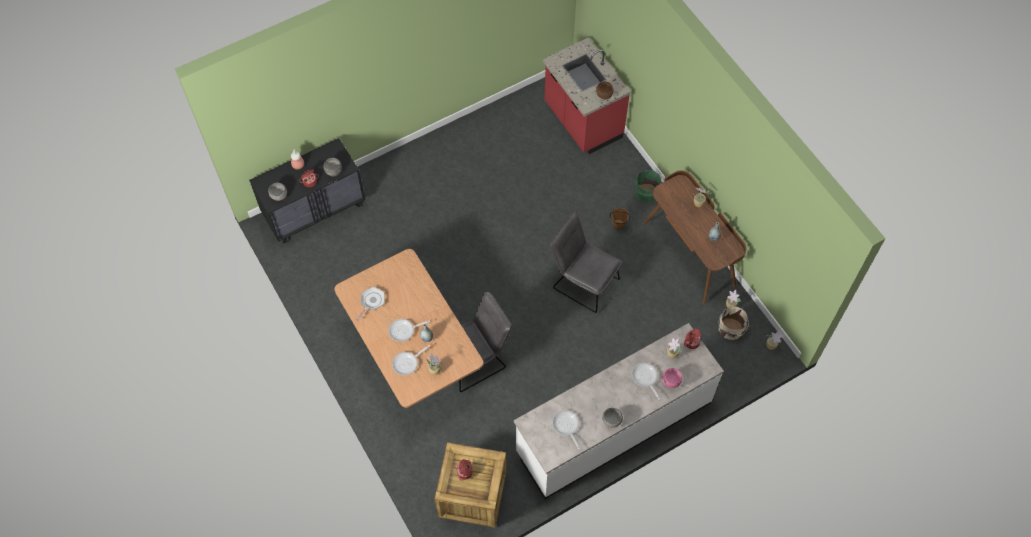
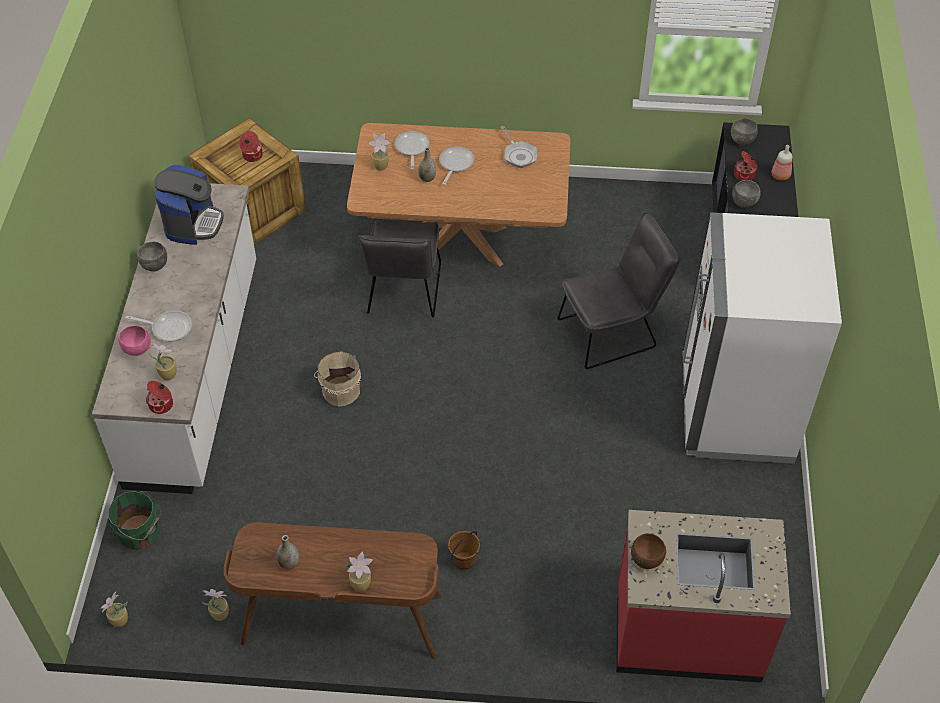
camera: 125 degrees right, 10 degrees down
(439, 161) = (735, 409): none -> white fridge
(566, 426) = (193, 223): frying pan -> coffee machine
(582, 281) = (412, 460): grey chair -> grey chair (613, 332)
(646, 192) = (490, 635): green bucket -> green bucket (140, 533)
(730, 330) = (188, 586): beige bucket -> beige bucket (340, 390)

